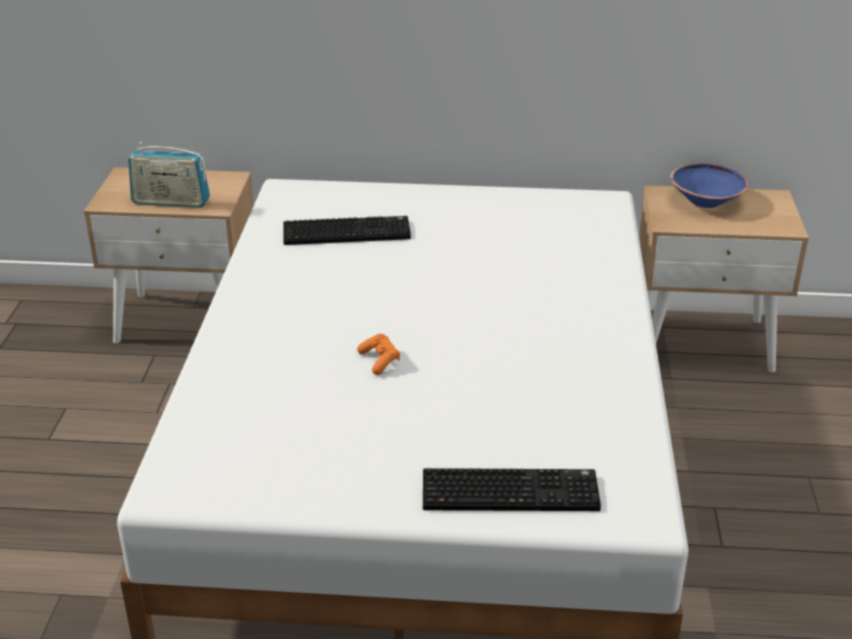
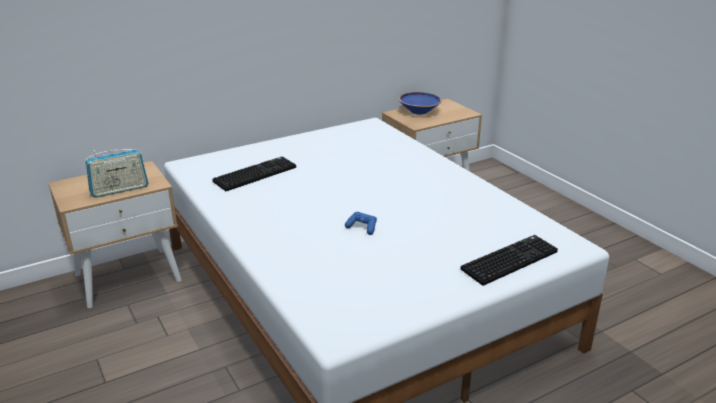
camera: 35 degrees left, 5 degrees down
(379, 361) = (362, 228): orange game controller -> blue game controller

